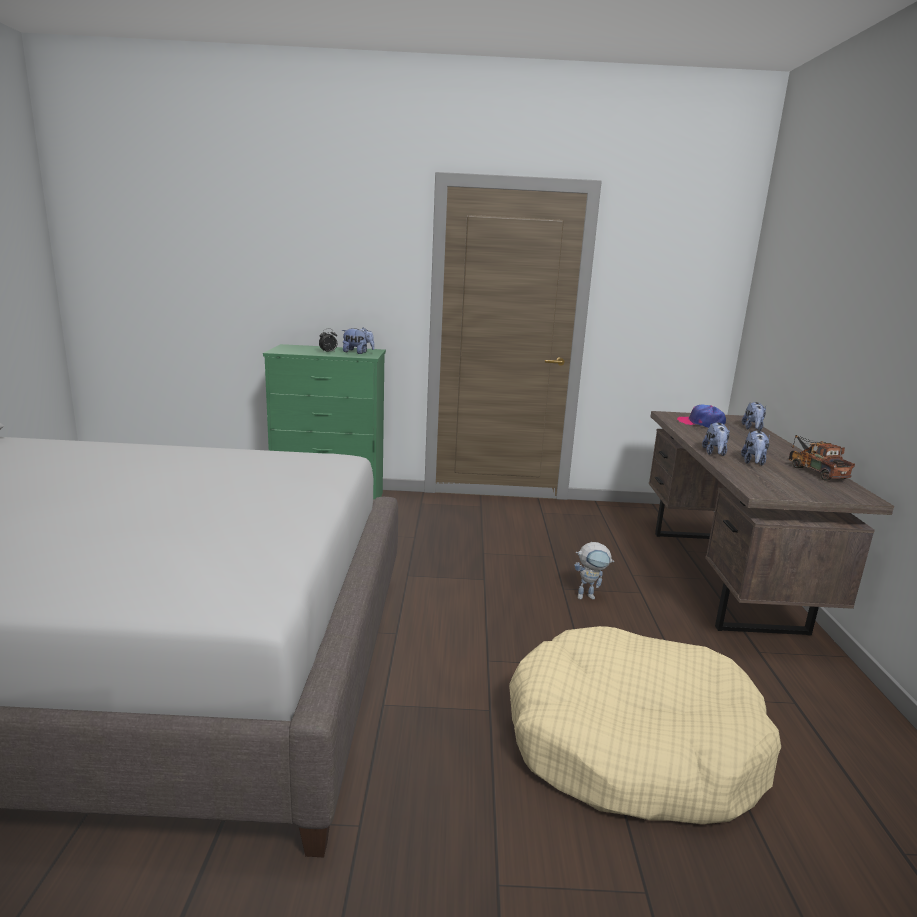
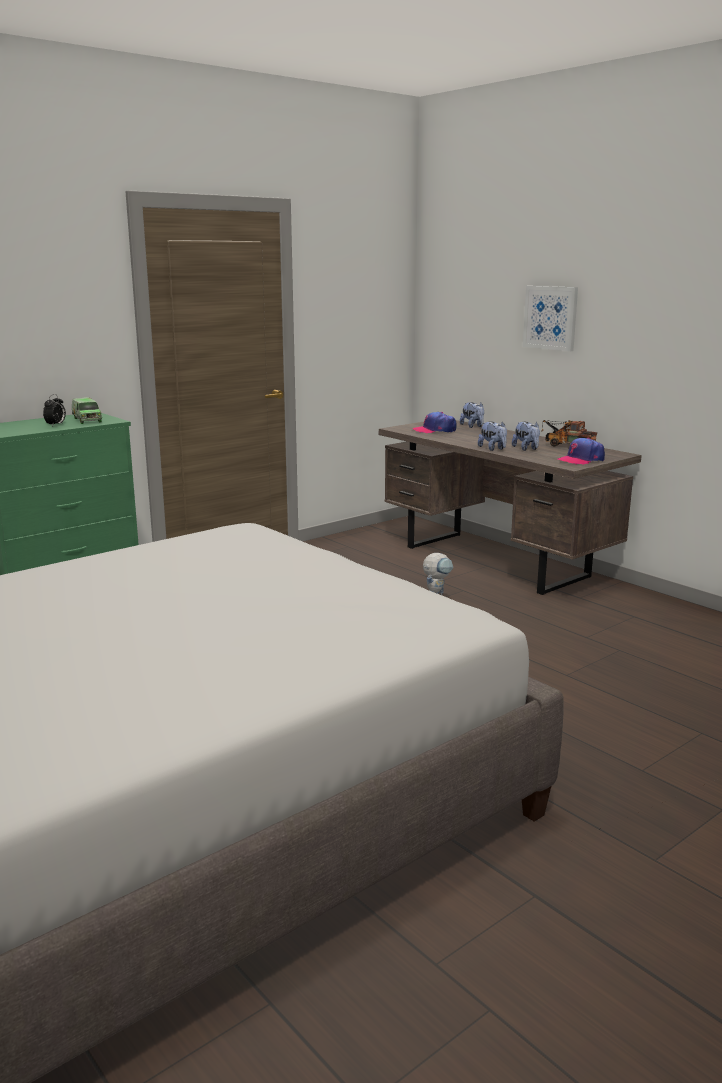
camera: 40 degrees left, 0 degrees up
(358, 353) = (87, 420): plush toy -> toy truck
(631, 745) = (596, 676): beige dog bed -> none
(790, 489) = (581, 460): none -> cap
(844, 316) = (550, 317): none -> picture

